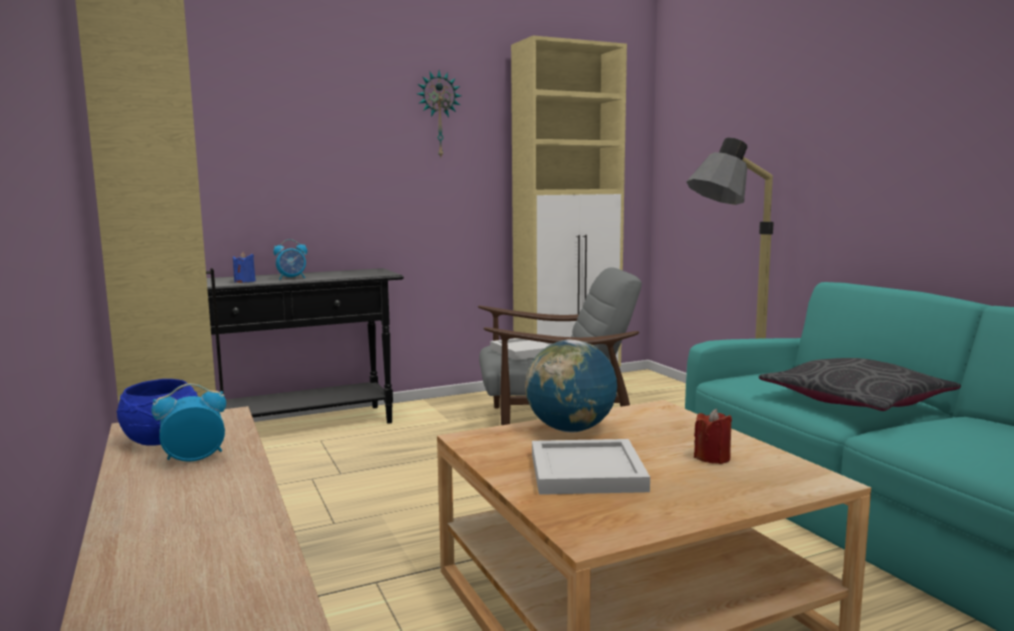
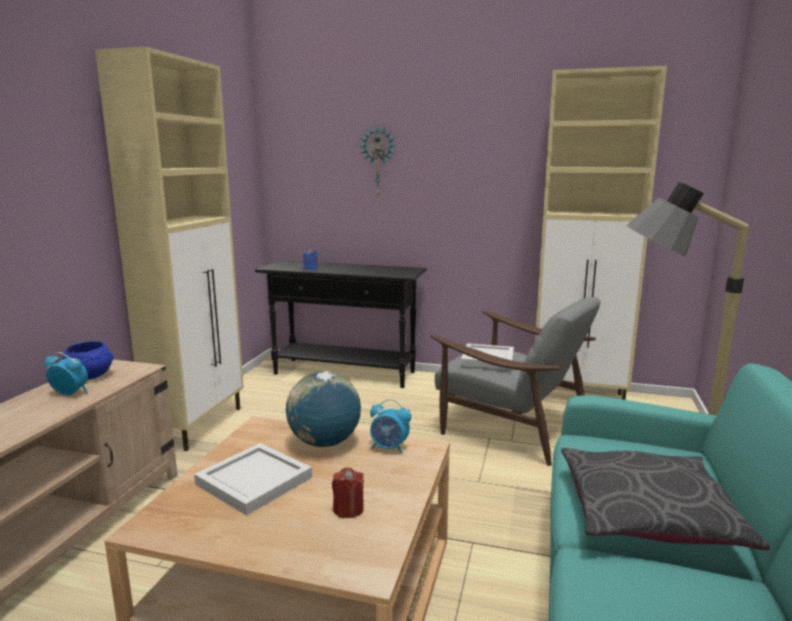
camera: 40 degrees right, 5 degrees up
(292, 278) = (342, 270): alarm clock -> alarm clock (389, 448)
(438, 115) = (480, 144): wall clock -> wall clock (378, 161)

